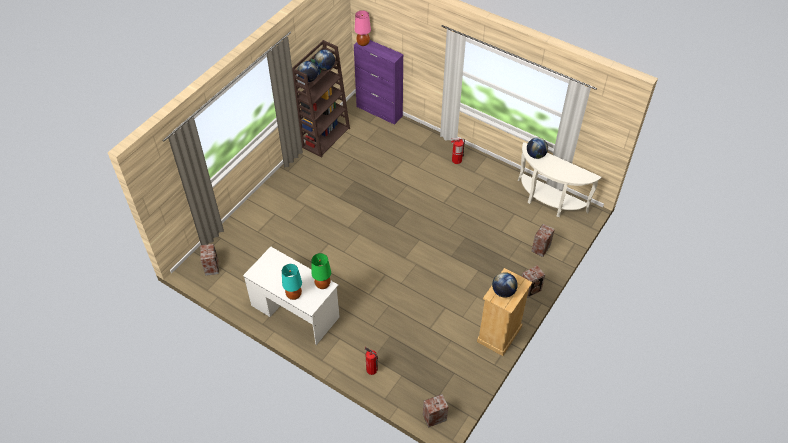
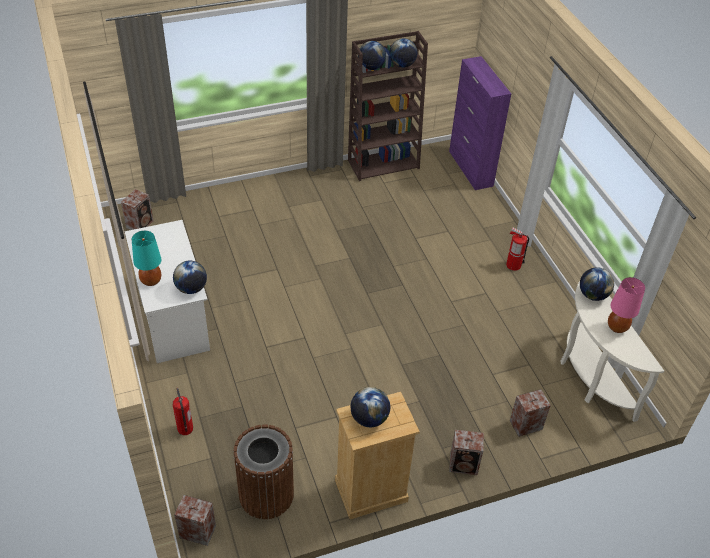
camera: 35 degrees right, 5 degrees down
(323, 284) = (191, 288): green table lamp -> globe
(363, 43) = (474, 62): pink table lamp -> pink table lamp (617, 327)
(449, 373) = (266, 494): none -> brown trash can

